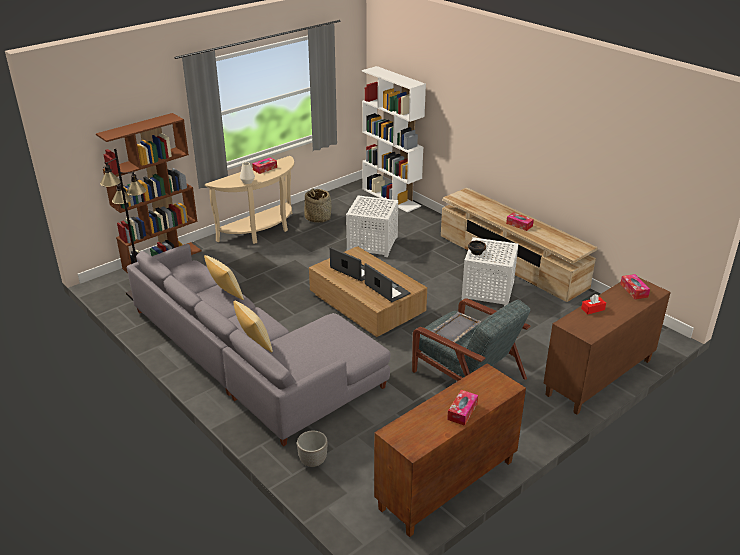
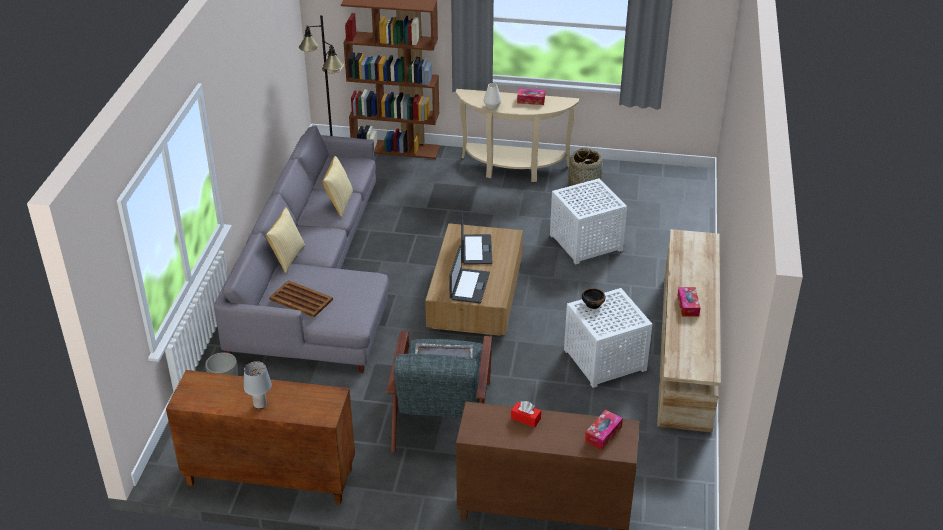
camera: 50 degrees right, 5 degrees up
(315, 358) = (301, 300): none -> brown tray
(391, 197) = (695, 206): white bookcase -> none
(462, 411) = (260, 405): tissue box -> grey table lamp

